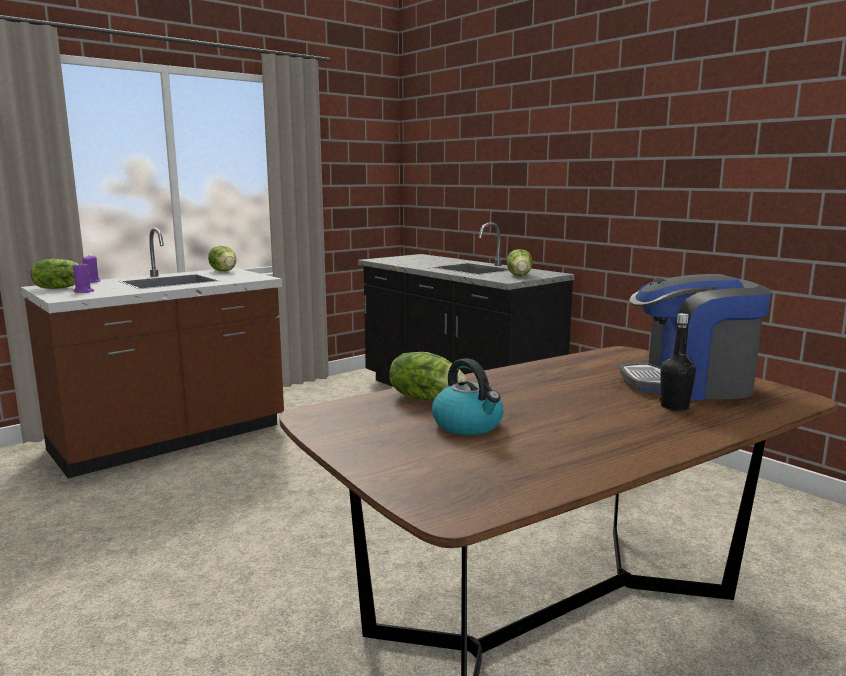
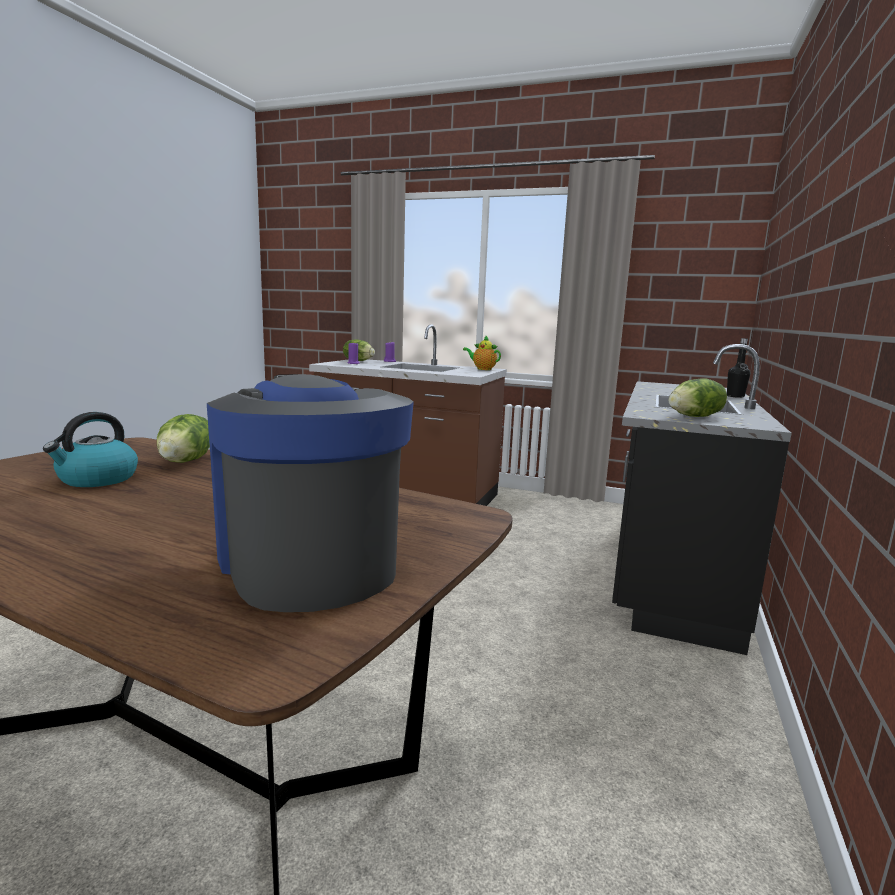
camera: 60 degrees right, 0 degrees up
(224, 271) = (482, 369): lettuce -> teapot
(674, 406) = (180, 556): black bottle -> black bottle (735, 396)

